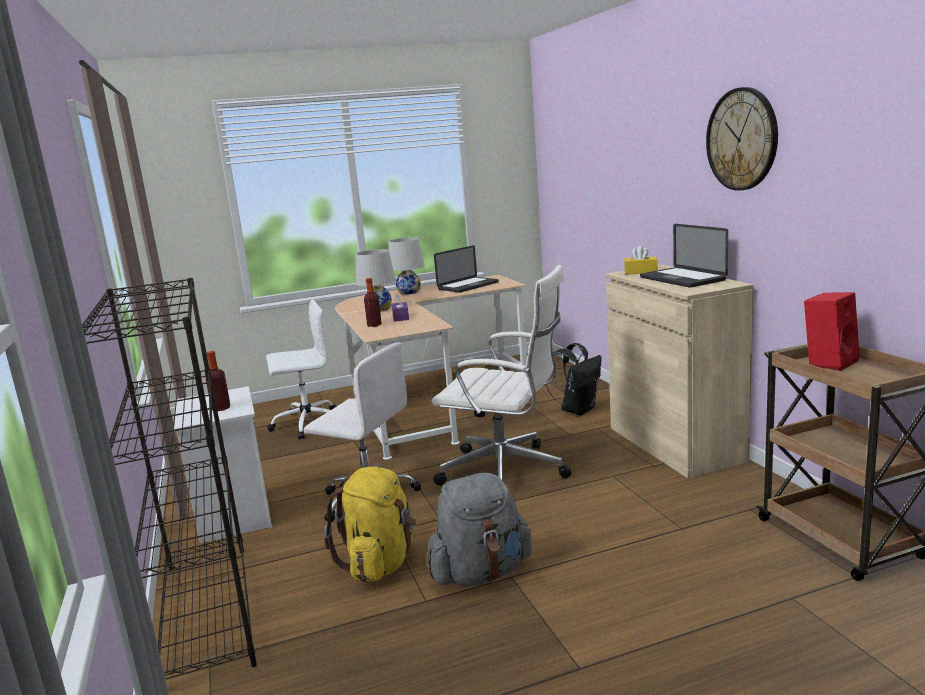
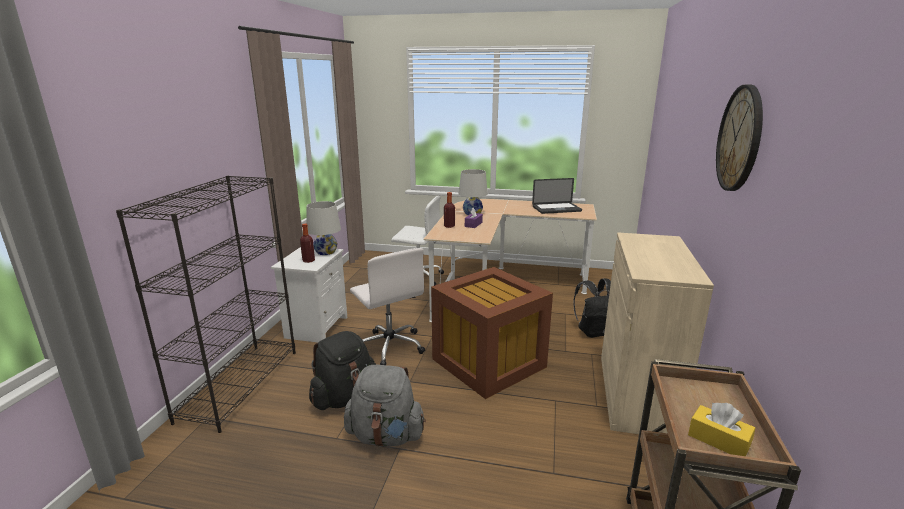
camera: 30 degrees right, 5 degrees up
(380, 563) = (345, 397): yellow backpack -> black backpack
(409, 292) = (512, 204): white table lamp -> white table lamp (326, 252)
(507, 472) = (488, 364): white office chair -> brown storage box
(640, 272) = (645, 239): yellow tissue box -> yellow tissue box (718, 440)
(682, 279) = (663, 258): laptop -> none
(829, 362) = (706, 396): red speaker -> none

